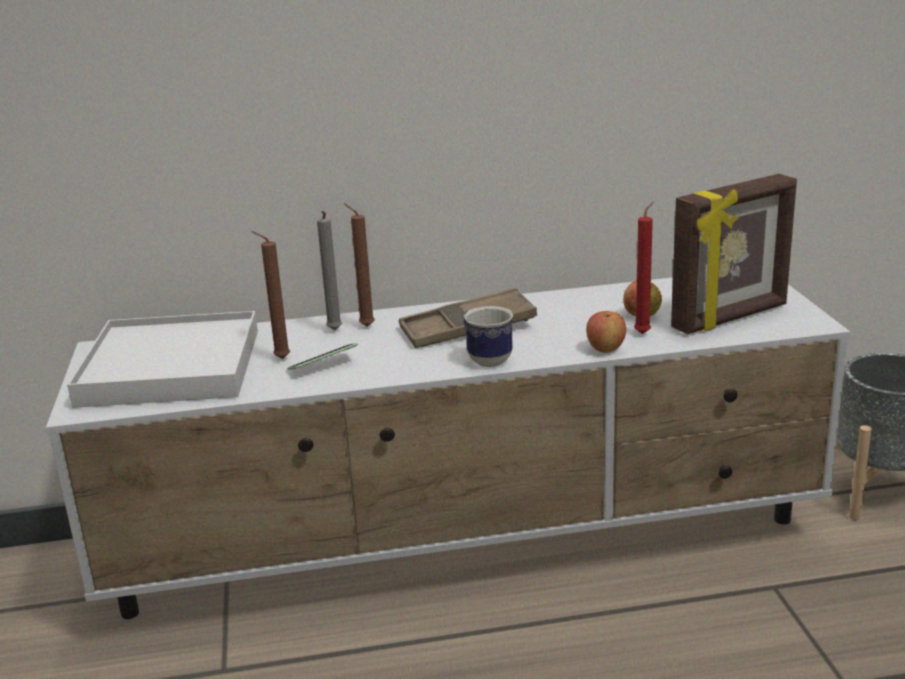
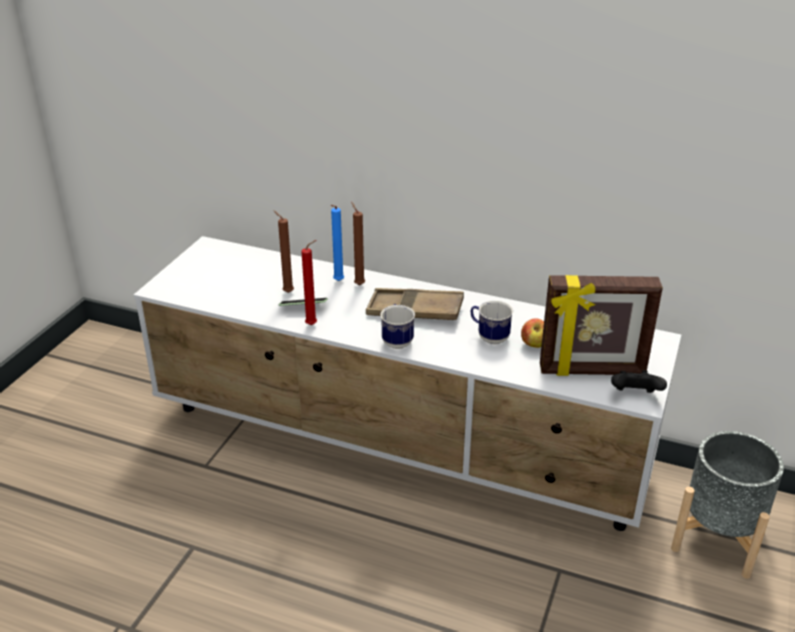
camera: 30 degrees right, 10 degrees up
(170, 367) = (227, 275): white tray -> none
(334, 331) = (337, 282): grey candle -> blue candle
(585, 324) = (489, 337): none -> mug
(605, 349) = (476, 363): apple -> none
(644, 333) = (517, 360): red candle -> red candle (313, 325)
(799, 322) = (634, 395): none -> black game controller

